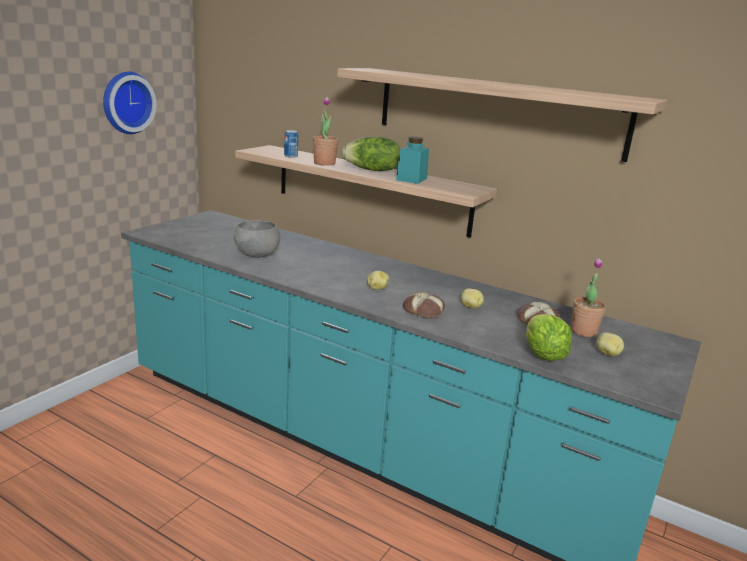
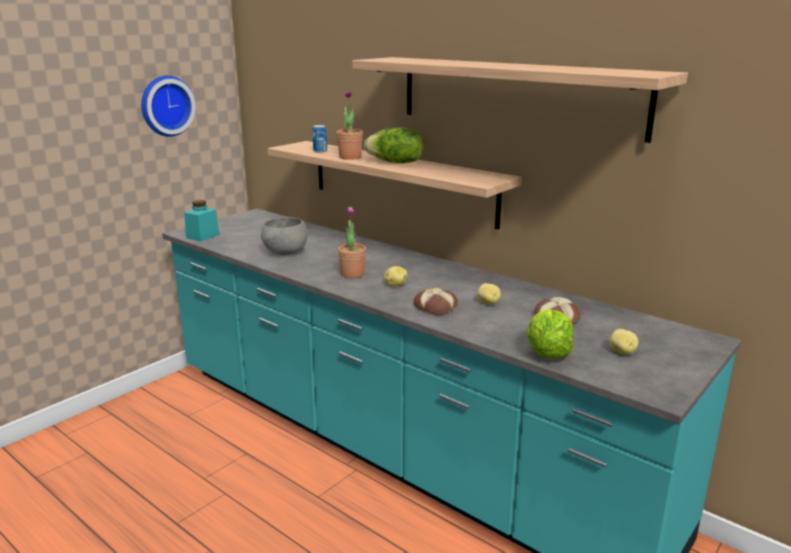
camera: 10 degrees right, 0 degrees up
(411, 179) = (432, 170): turquoise jar -> turquoise jar (202, 236)
(583, 331) = (605, 328): potted plant -> potted plant (352, 274)

